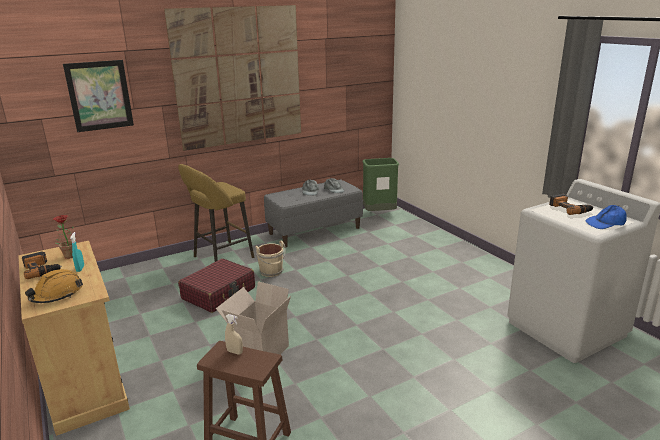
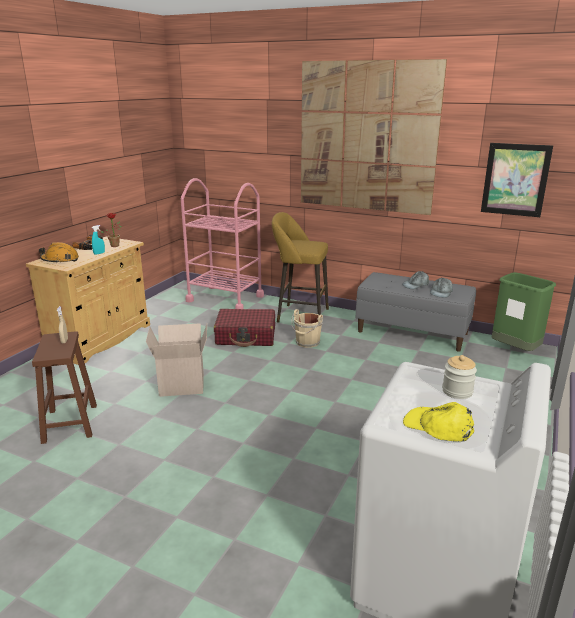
camera: 55 degrees right, 0 degrees up
(99, 95) = (243, 137): picture -> picture (515, 180)
(125, 279) = (225, 298): none -> pink cart
(570, 208) = (457, 391): power drill -> jar
(606, 223) = (438, 427): blue cap -> yellow cap

